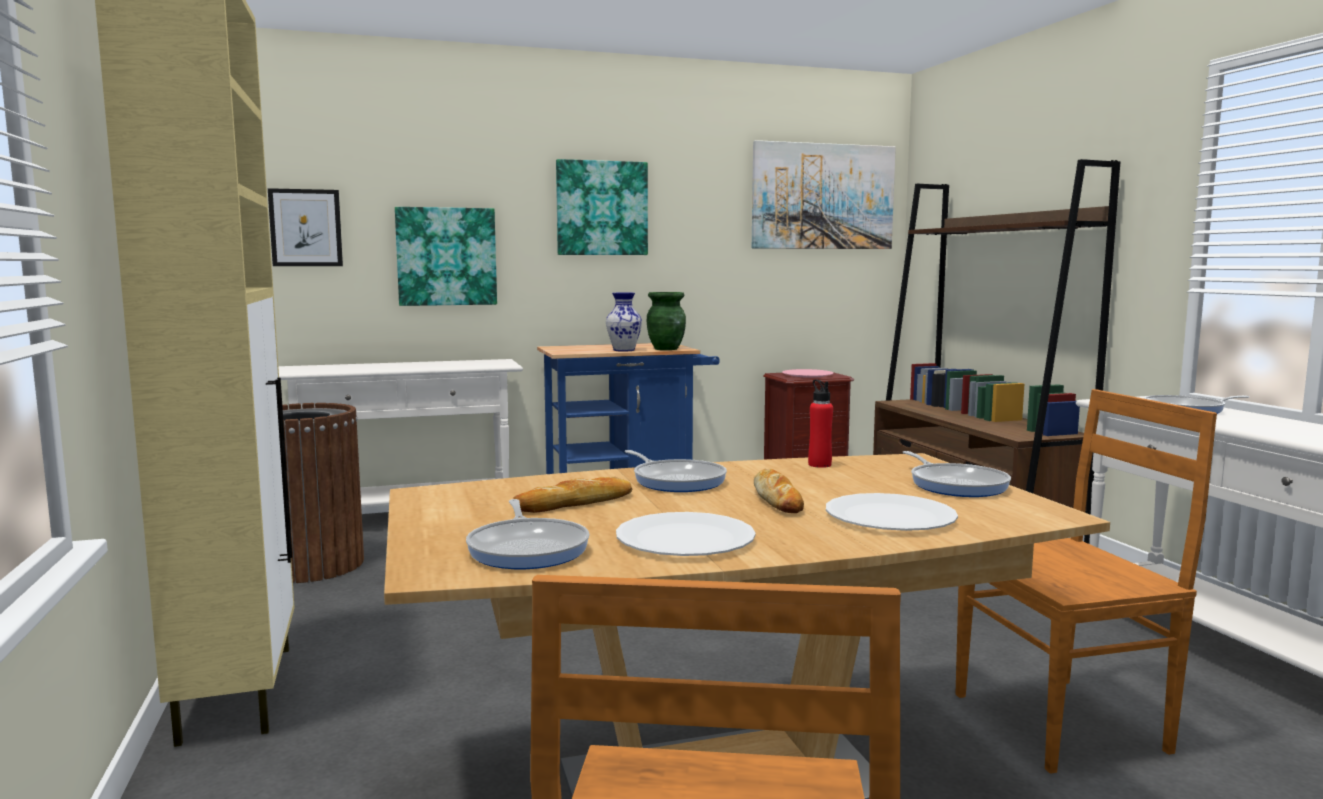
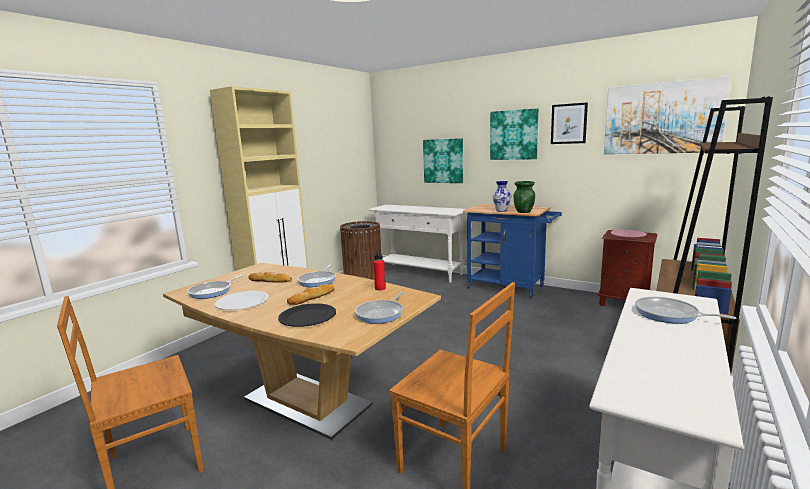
camera: 50 degrees right, 5 degrees up
(306, 228) = (394, 150): picture -> picture (568, 123)
(890, 516) = (308, 317): white plate -> black plate

